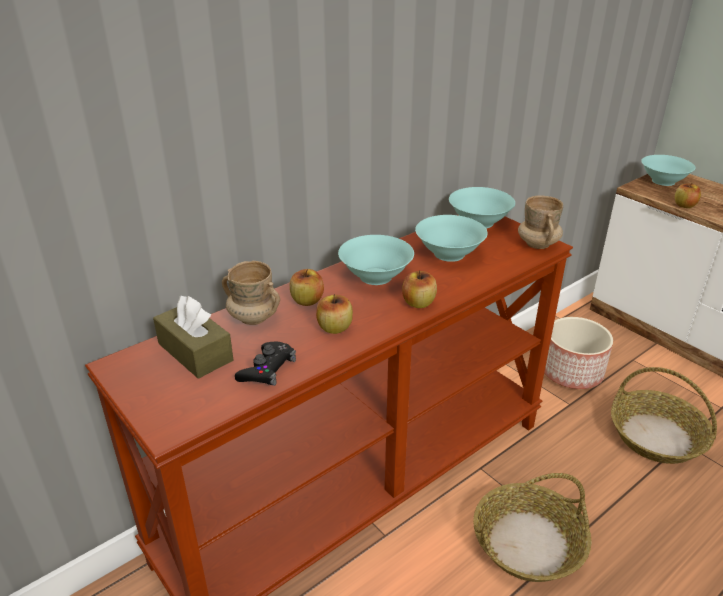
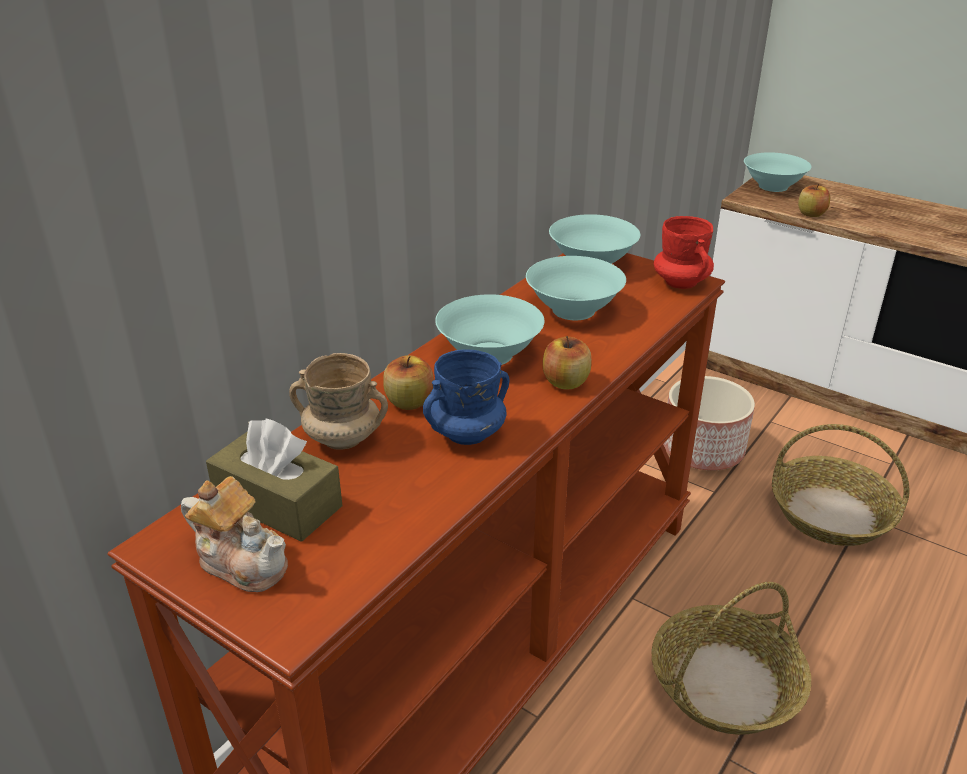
camera: 15 degrees left, 0 degrees up
(158, 384) = (242, 561): none -> teapot
(267, 369) = (399, 510): black game controller -> none
(334, 328) = (467, 434): apple -> blue mug
(538, 244) = (681, 282): beige mug -> red mug

